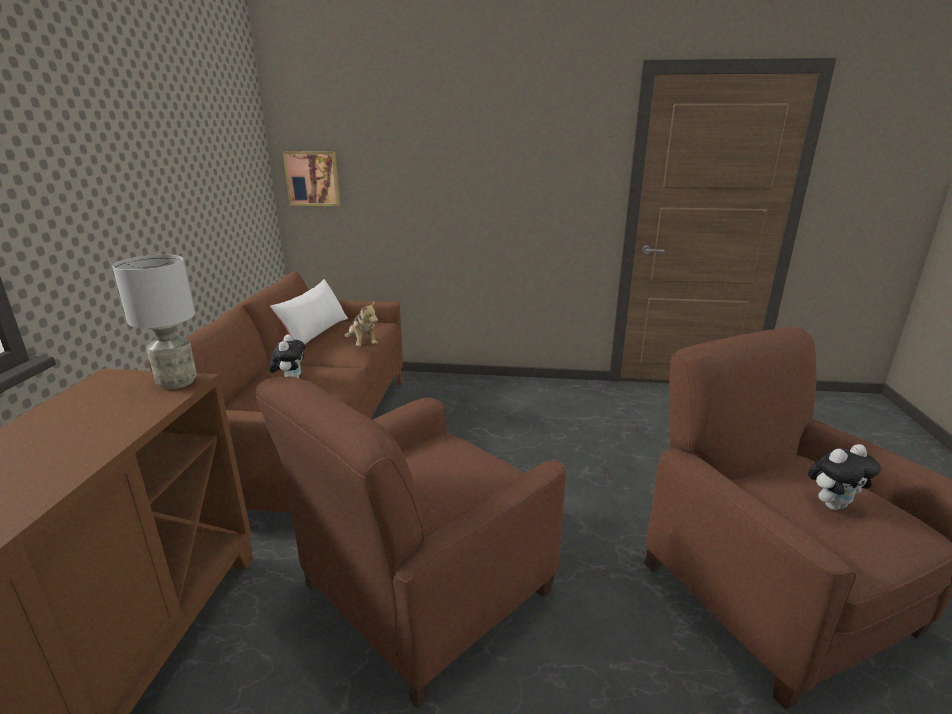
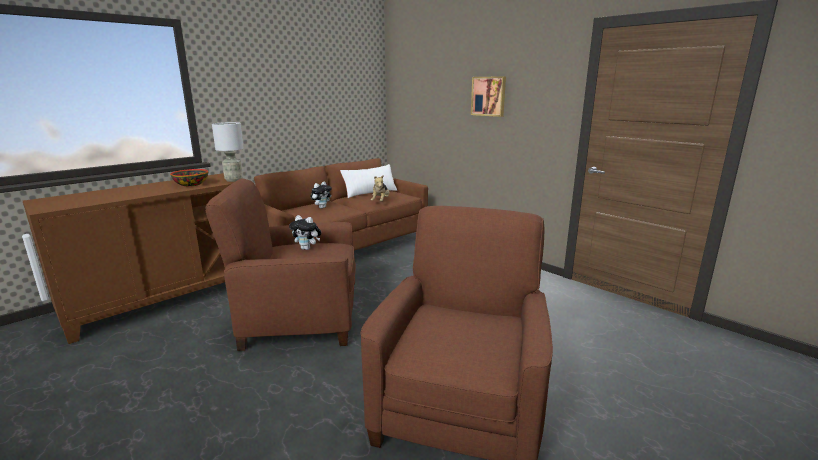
camera: 40 degrees right, 5 degrees down
(98, 423) = (191, 184): none -> bowl
(313, 178) = (402, 105): picture -> picture (489, 96)
(832, 504) = (466, 335): plush toy -> plush toy (307, 248)

